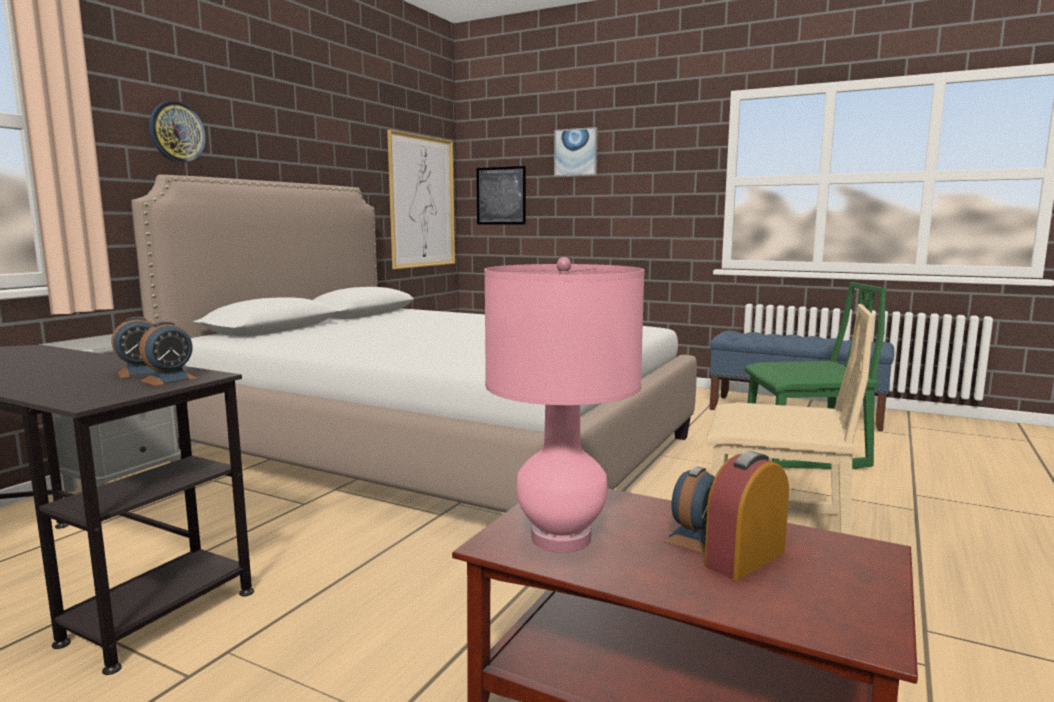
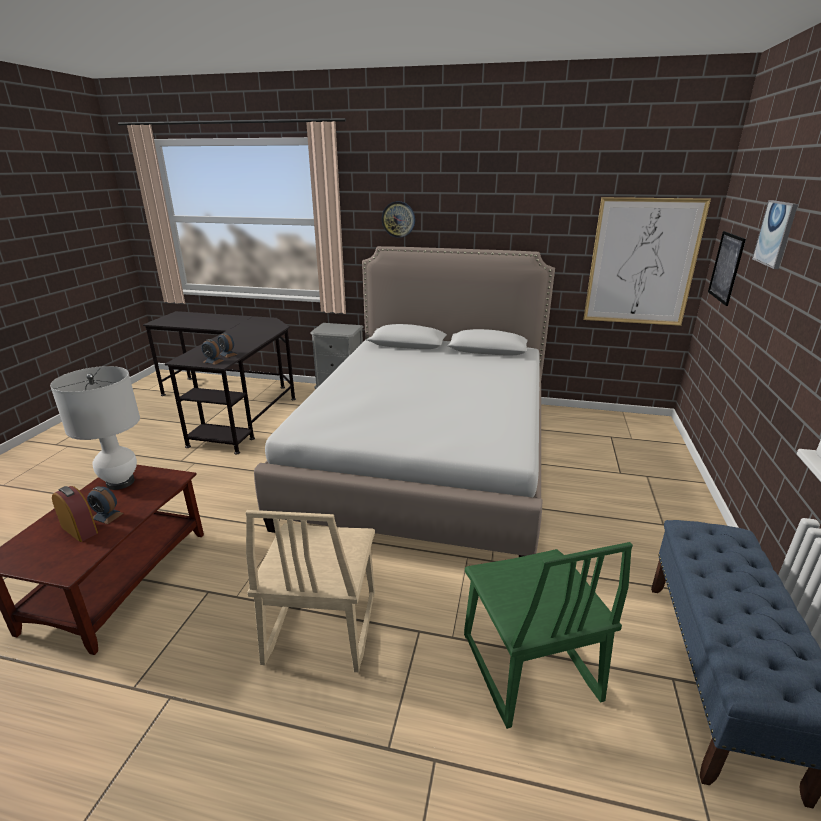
camera: 75 degrees right, 15 degrees up
(561, 538) = (121, 482): pink table lamp -> white table lamp

